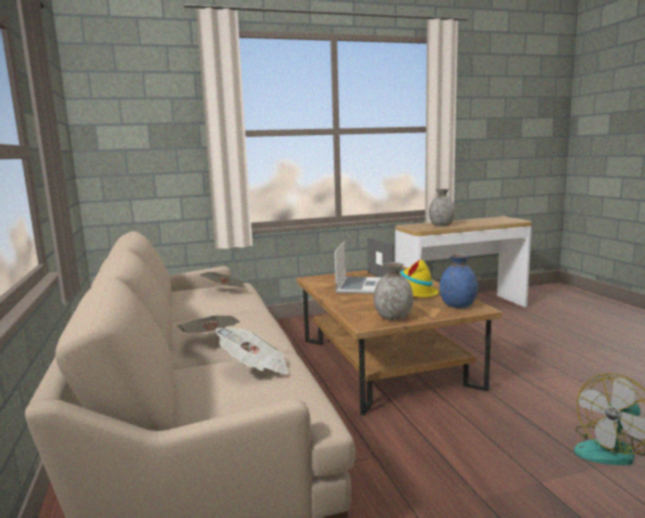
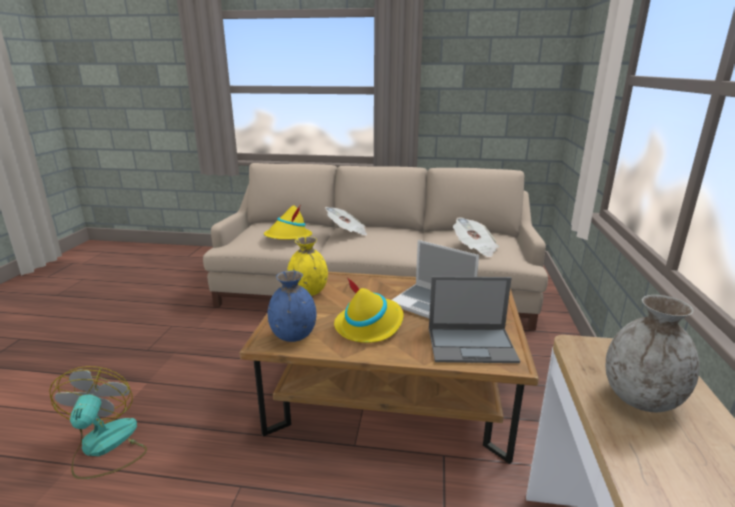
camera: 115 degrees right, 10 degrees up
(255, 368) = (288, 237): newspaper -> yellow hat
(393, 317) = (309, 292): grey vase -> yellow vase

